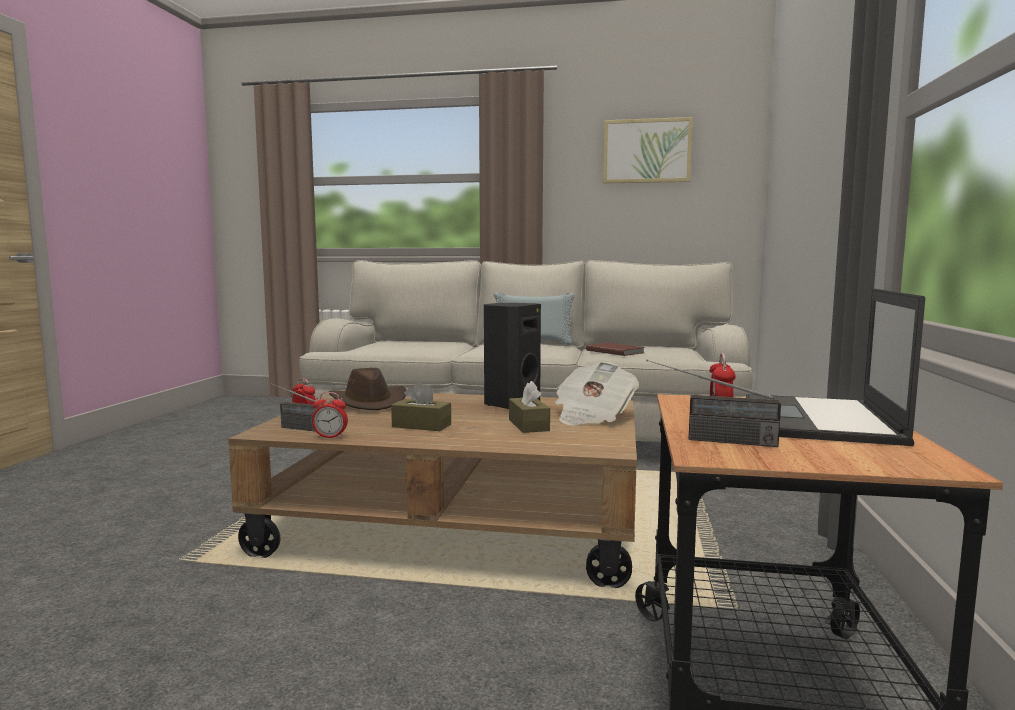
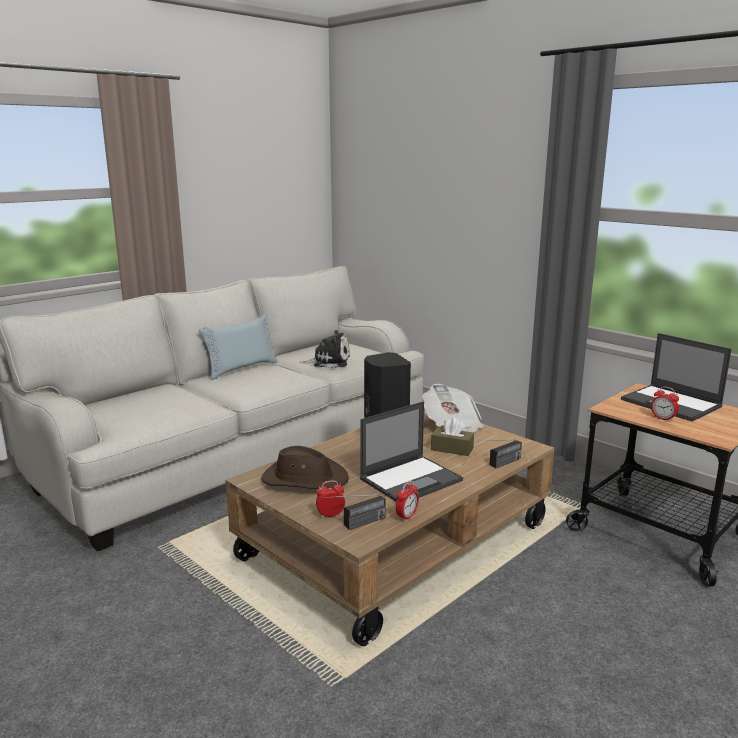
camera: 55 degrees left, 10 degrees up
(421, 426) = (412, 479): brown tissue box -> laptop
(615, 351) = (329, 362): brown book -> plush toy
(646, 151) = (251, 164): picture -> none
(708, 439) = (694, 431): radio -> radio (499, 465)

